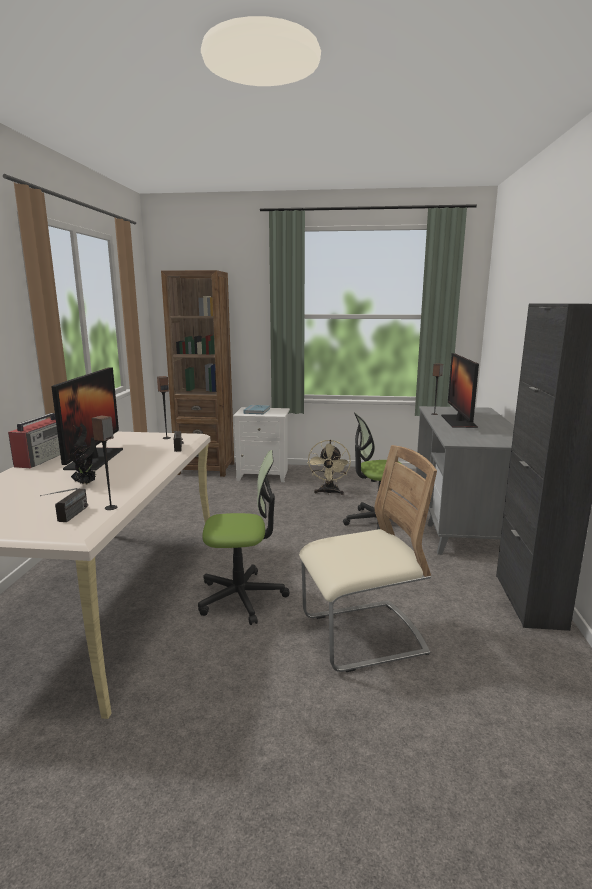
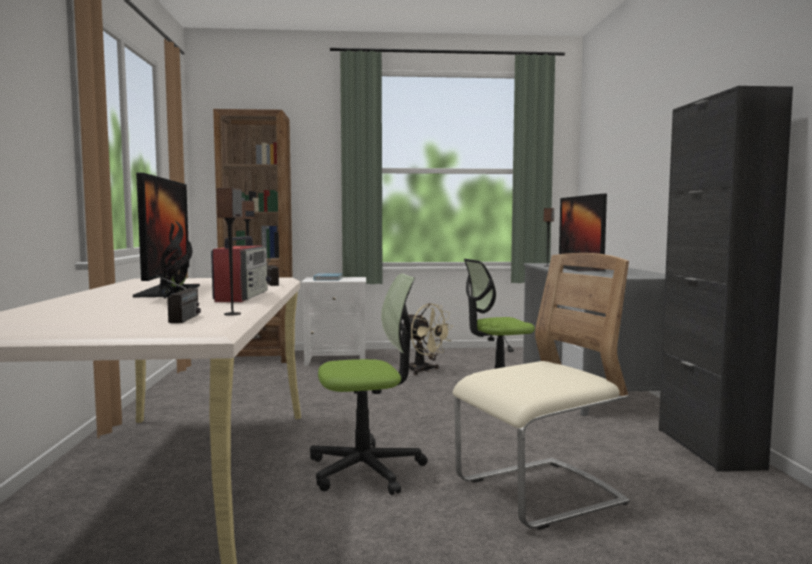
camera: 10 degrees left, 10 degrees down
(43, 458) = (95, 292): radio -> radio (242, 296)
(328, 492) = (424, 371): beige fan -> beige fan turned 45 degrees counterclockwise

